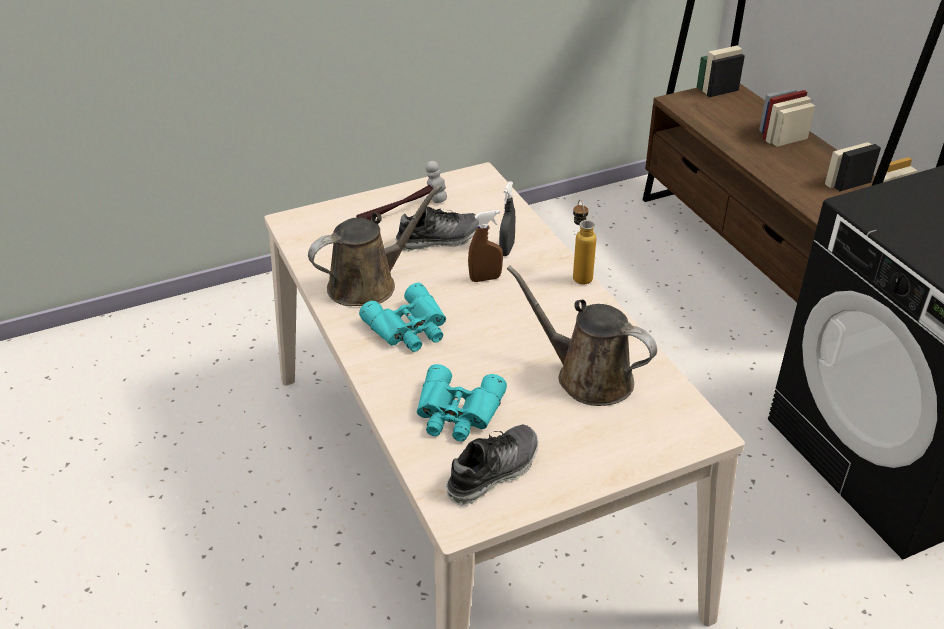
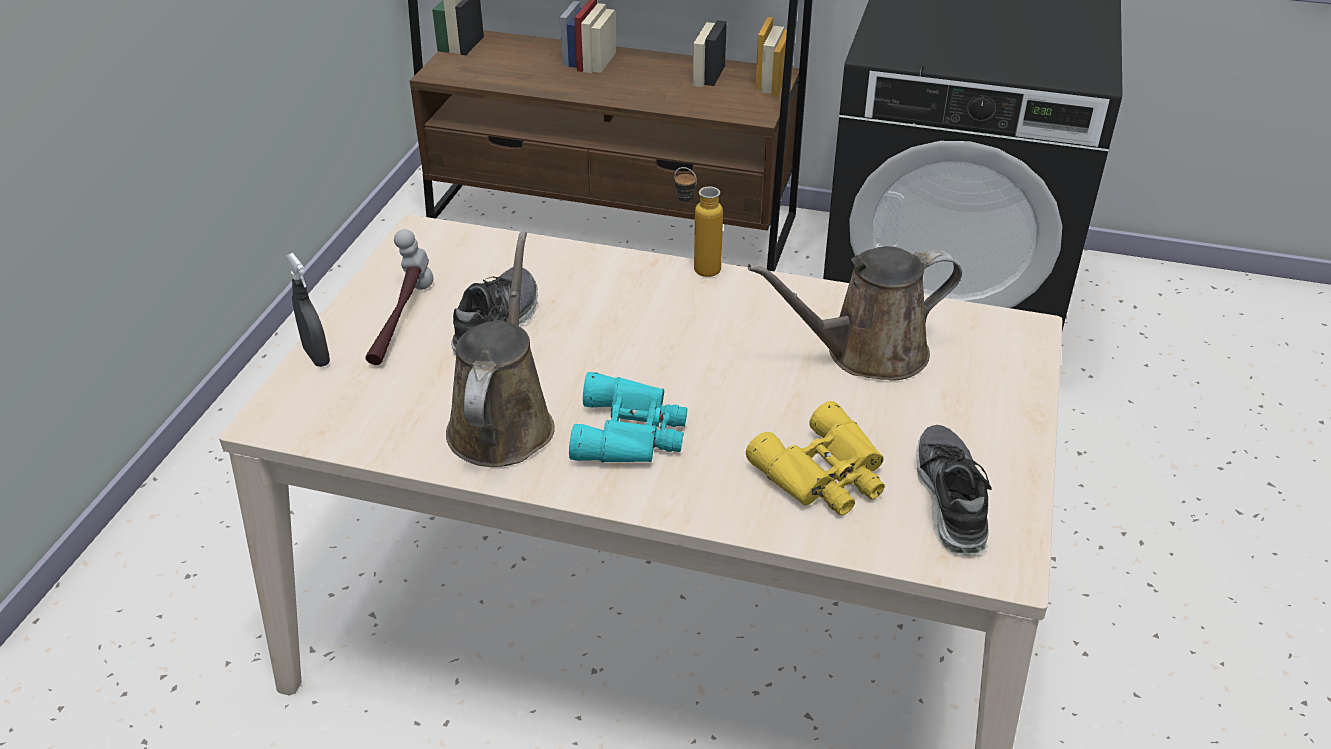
camera: 50 degrees left, 0 degrees up
(457, 413) = (825, 475): turquoise binoculars -> yellow binoculars
(485, 278) = (617, 330): brown spray bottle -> none
(507, 249) = (586, 289): grey spray bottle -> grey spray bottle (316, 356)

